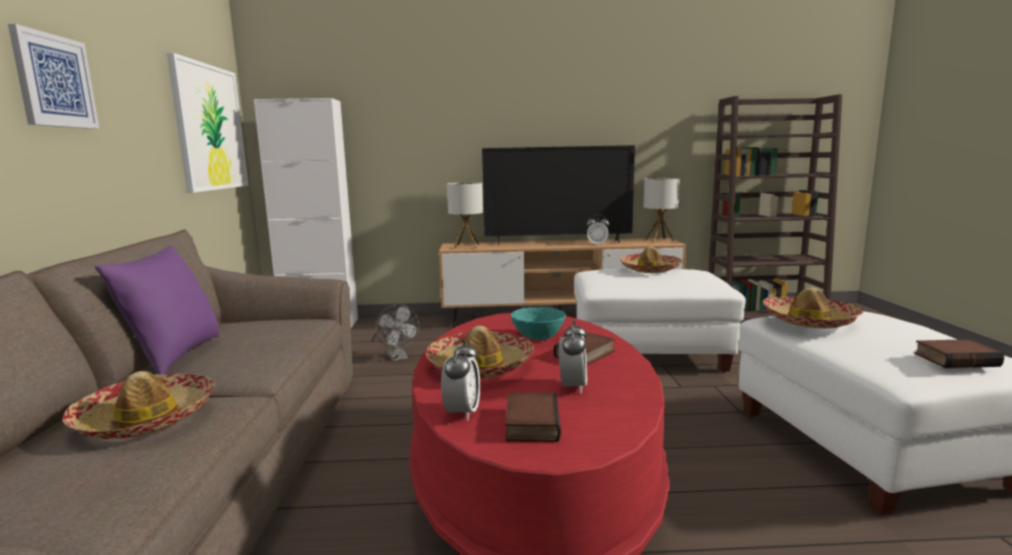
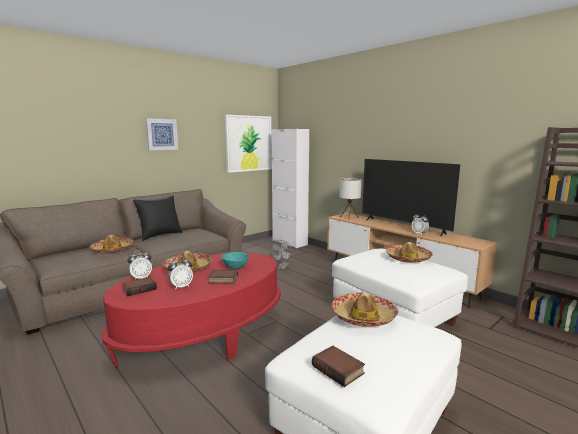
camera: 50 degrees right, 0 degrees up
(174, 357) = (160, 235): purple pillow -> black pillow
(659, 240) = (477, 241): table lamp -> none

